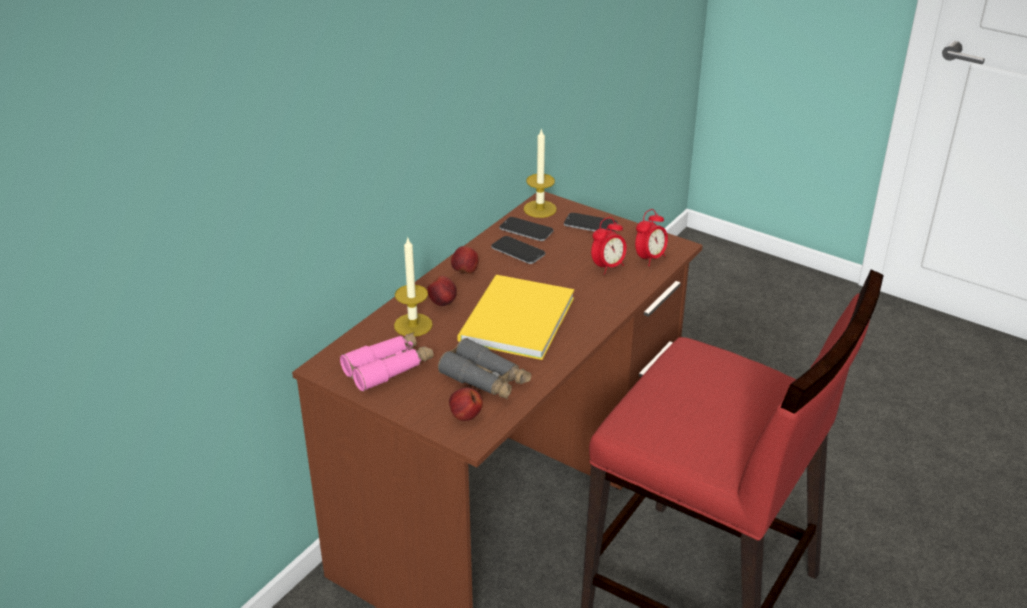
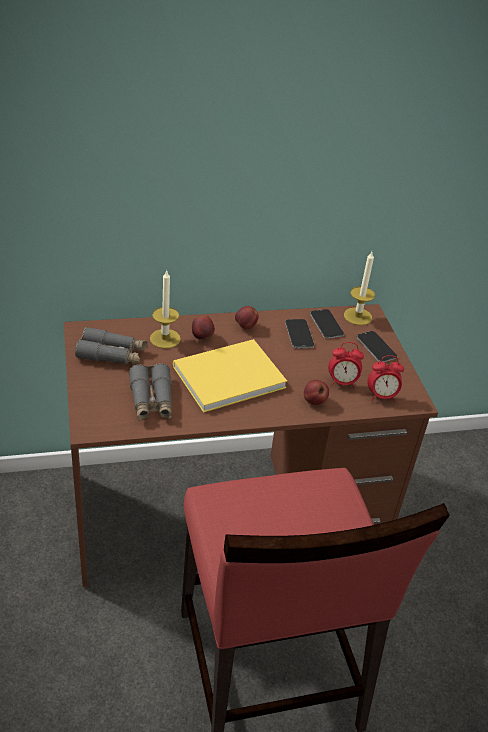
camera: 40 degrees right, 5 degrees up
(388, 368) = (112, 354): pink binoculars -> grey binoculars
(465, 416) = (106, 413): apple -> apple (314, 401)

